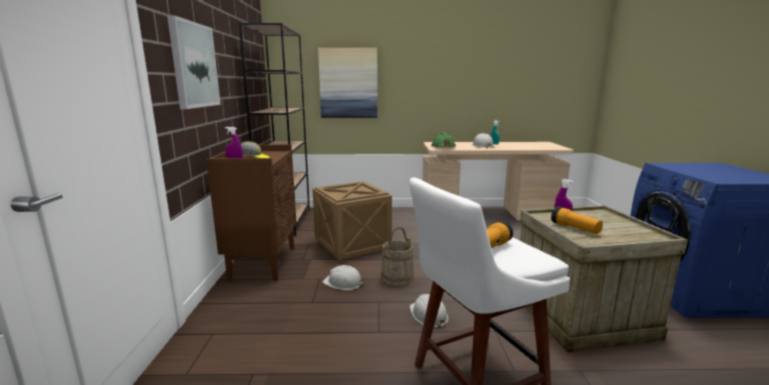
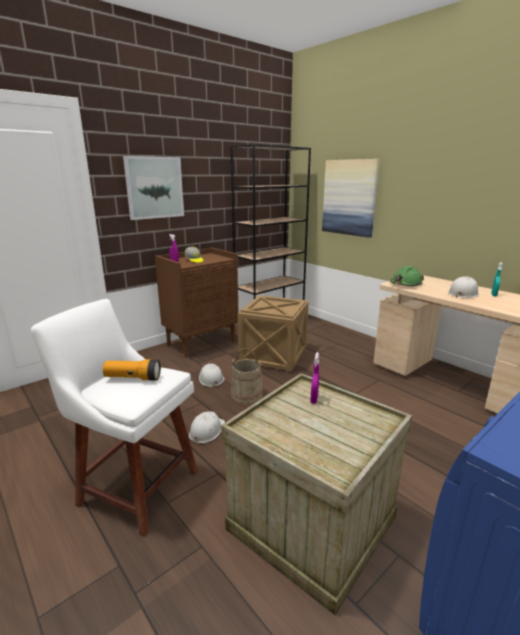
camera: 50 degrees right, 5 degrees up
(575, 228) = (288, 413): flashlight -> none

